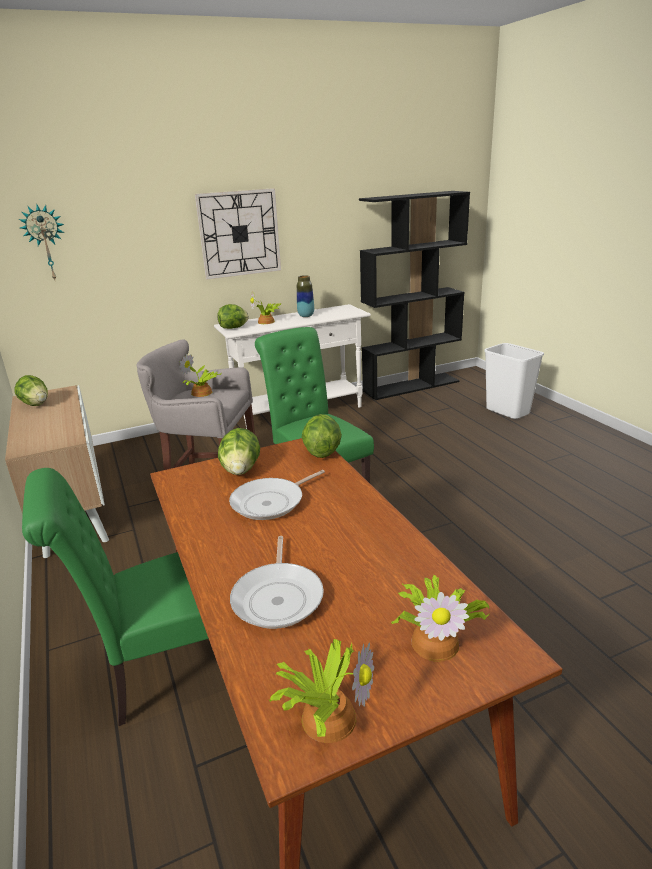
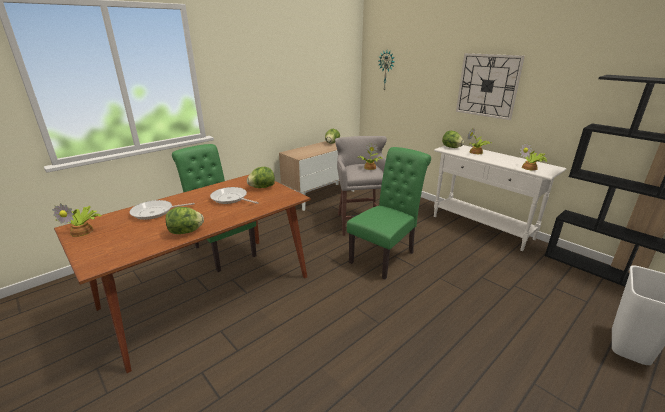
camera: 70 degrees right, 0 degrees up
(306, 316) = (507, 159): vase -> none
(322, 452) = (287, 201): lettuce -> lettuce (186, 232)
(436, 640) = (112, 248): potted plant -> potted plant (530, 168)

